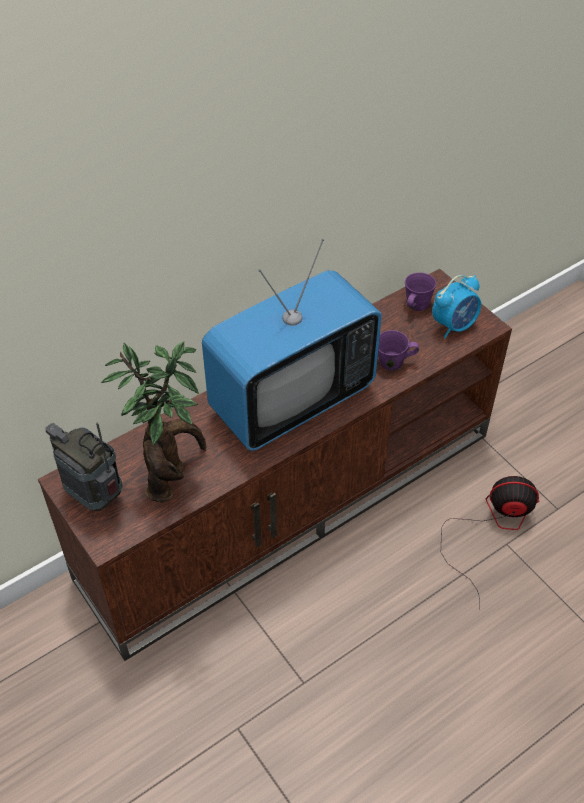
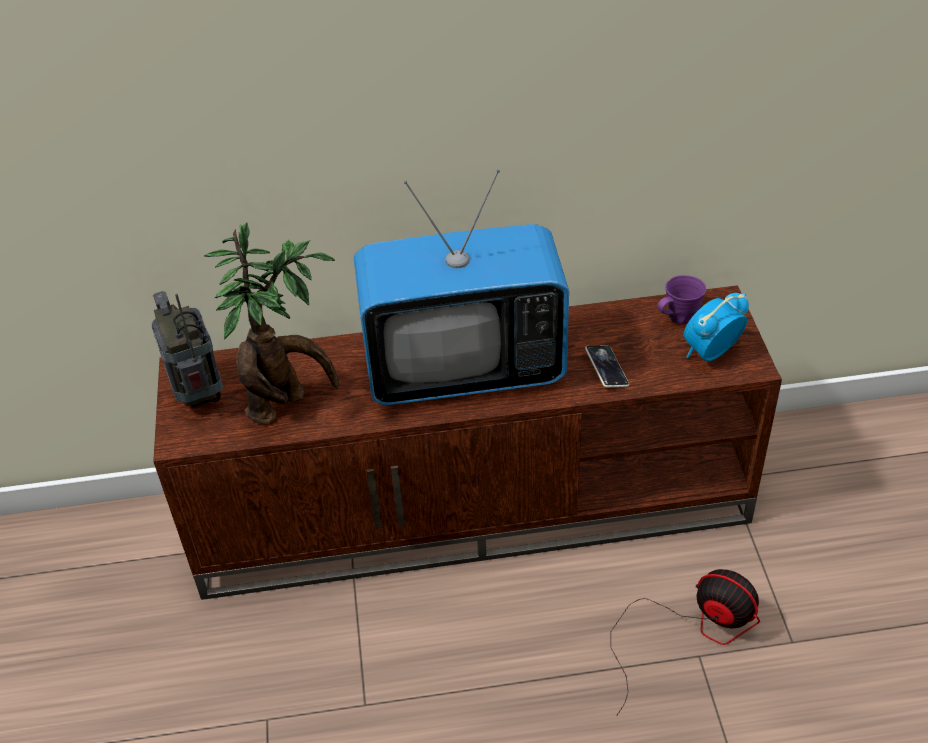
camera: 30 degrees right, 5 degrees down
(393, 362) = (606, 369): purple mug -> phone
(454, 325) = (710, 352): alarm clock -> alarm clock turned 150 degrees clockwise

